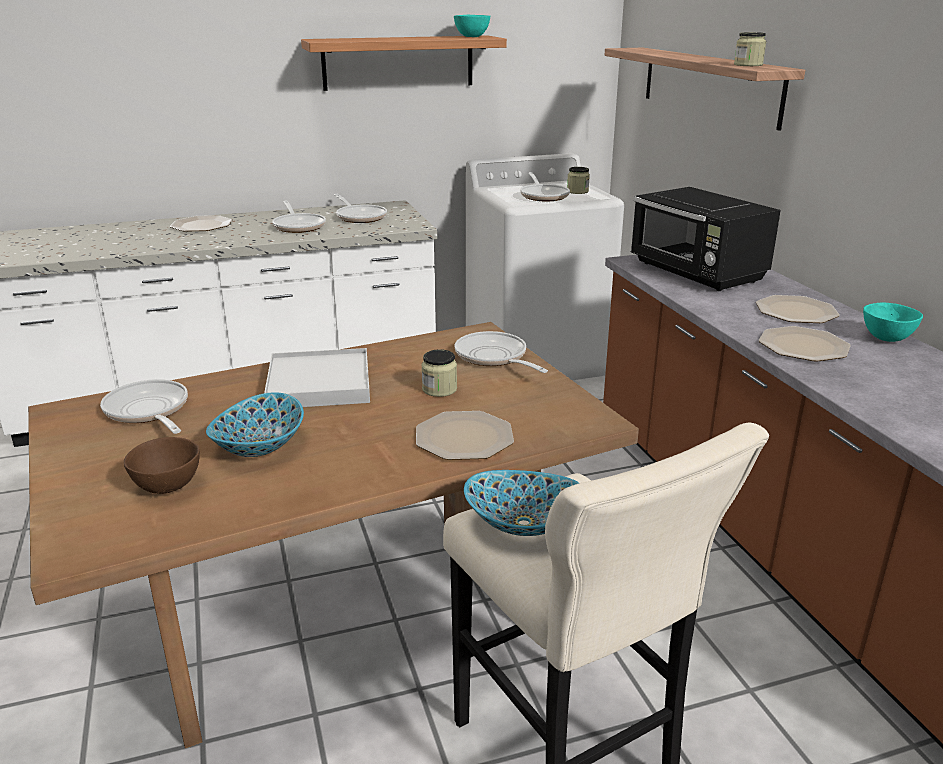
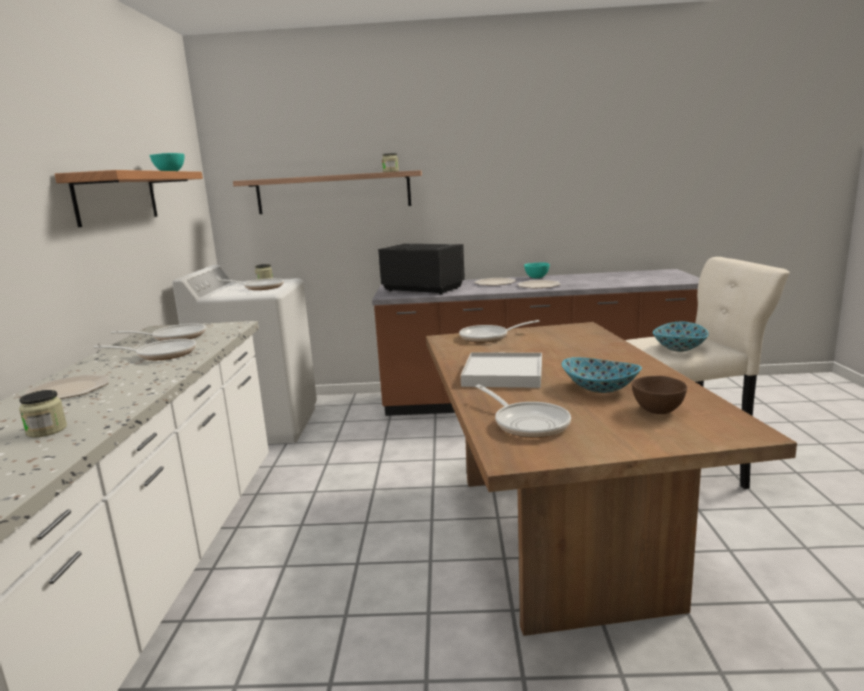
camera: 70 degrees left, 10 degrees down
(148, 411) = (527, 423): frying pan -> frying pan turned 105 degrees counterclockwise
(439, 389) = (529, 349): jar -> jar (47, 430)
(463, 437) = (597, 347): plate -> none
(697, 273) = (422, 289): black microwave -> black microwave turned 135 degrees counterclockwise

